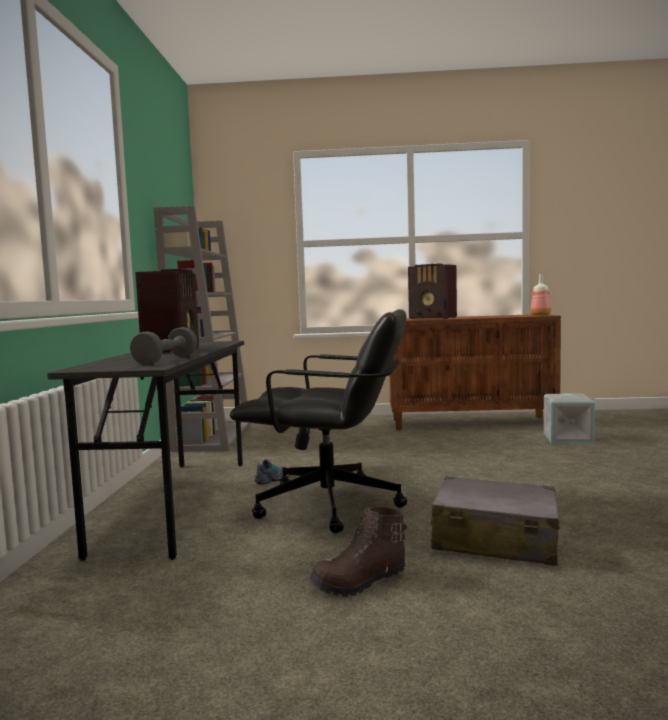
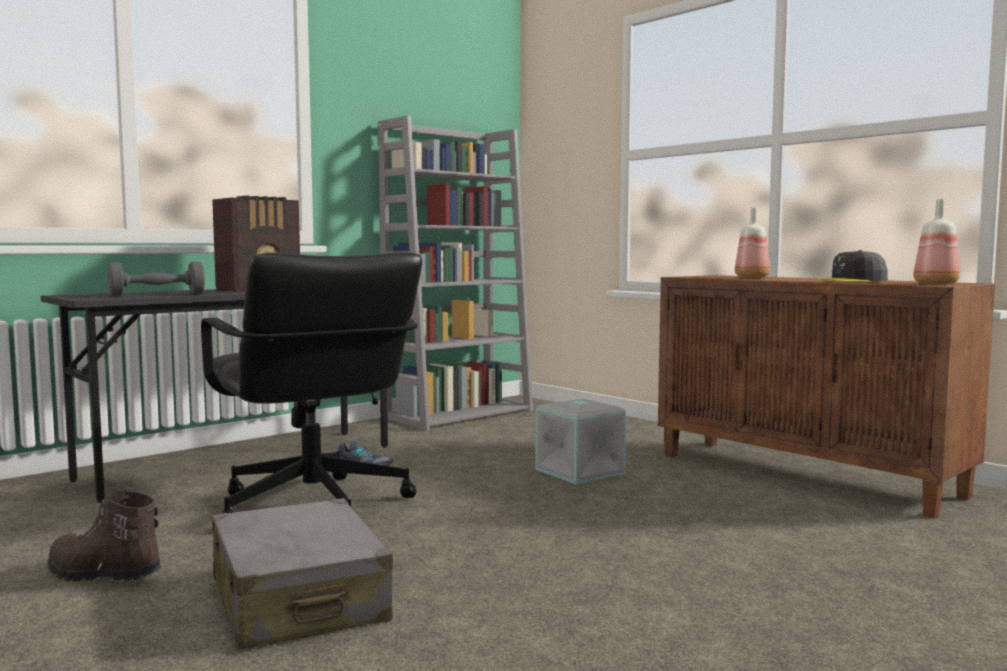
camera: 45 degrees right, 0 degrees up
(433, 318) = (753, 277): radio -> bottle
(494, 316) = (852, 281): none -> grey cap
(568, 437) = (886, 539): grey storage box -> grey storage box (581, 471)

